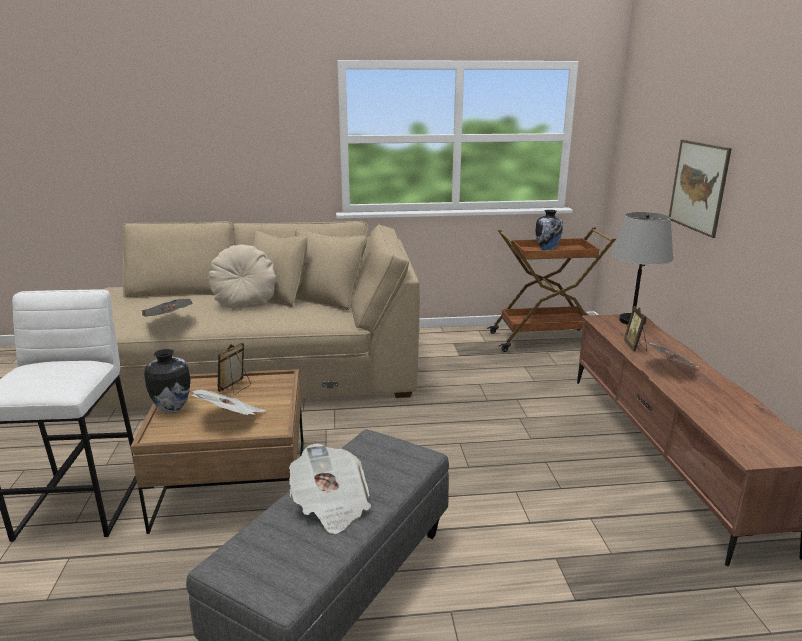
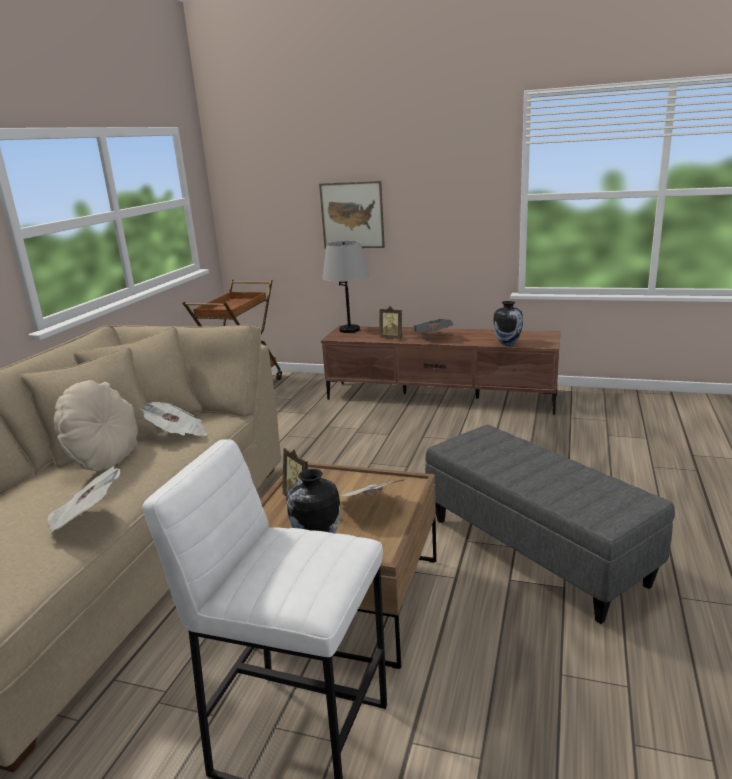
camera: 65 degrees left, 0 degrees up
(330, 505) = (541, 471): newspaper -> newspaper (177, 434)
(547, 249) = (224, 307): vase -> vase (507, 343)

